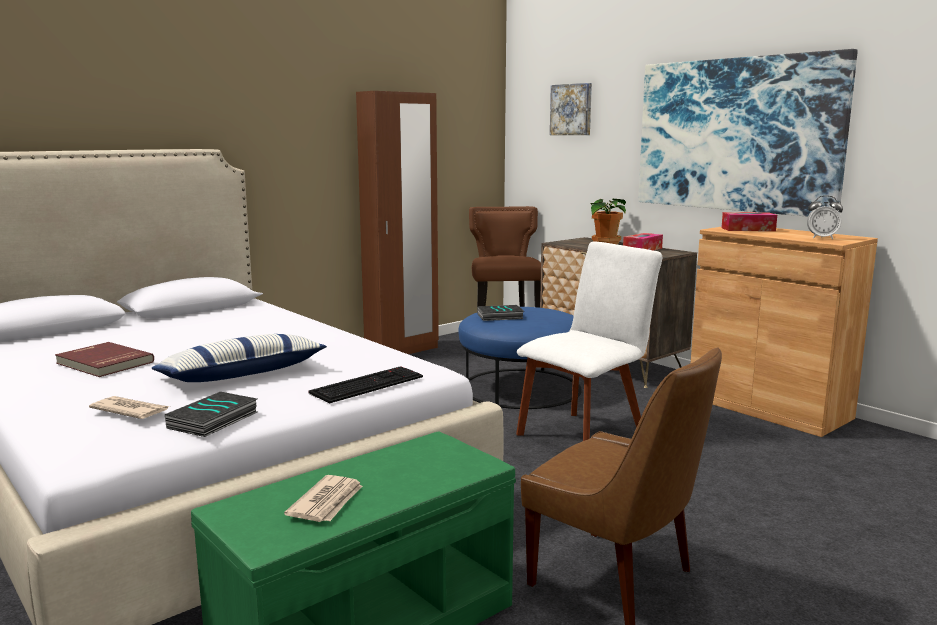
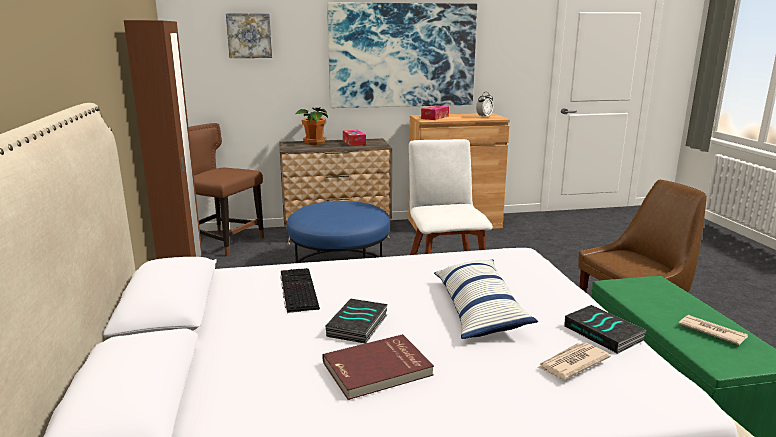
camera: 60 degrees left, 5 degrees up
(367, 384) = (542, 273): keyboard -> keyboard (297, 289)
(499, 316) = (332, 216): book -> book (358, 326)

